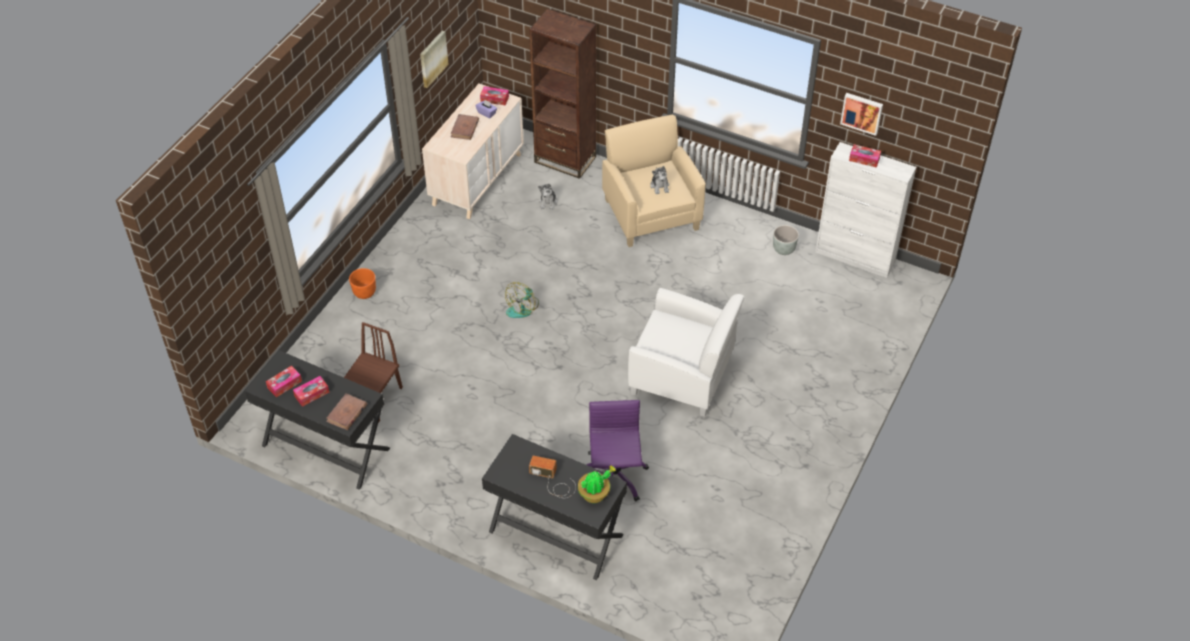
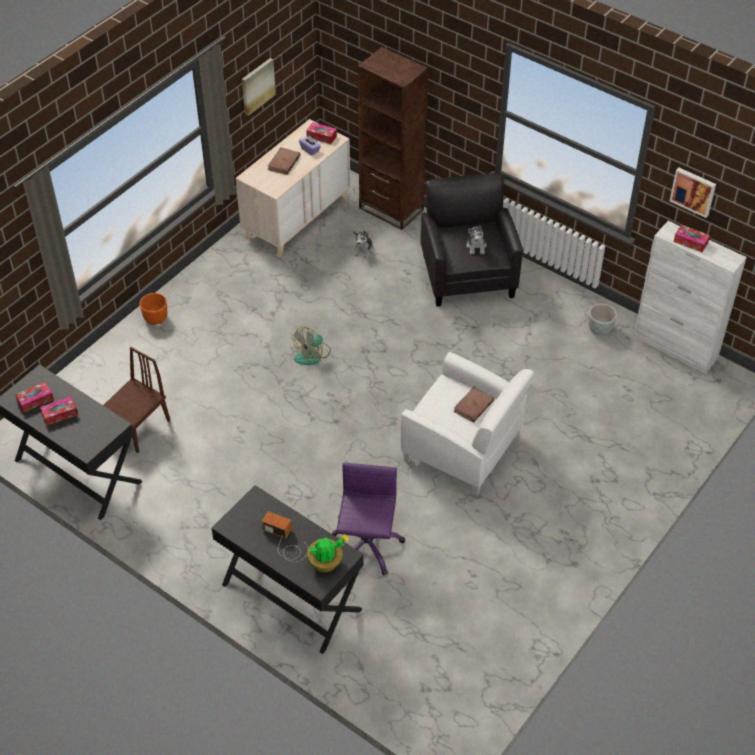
camera: 10 degrees right, 0 degrees up
(347, 413) = (90, 439): brown book -> brown book (473, 406)
(651, 213) = (468, 274): beige armchair -> black armchair

